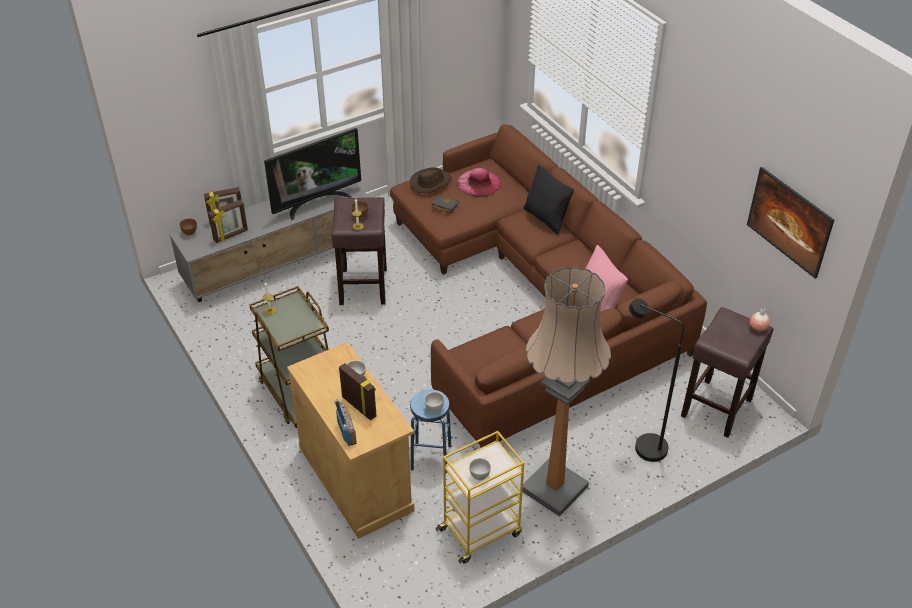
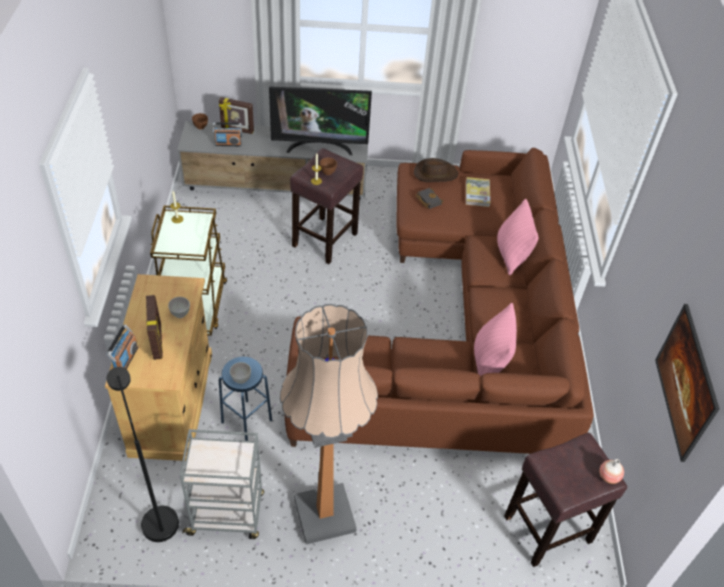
camera: 30 degrees right, 5 degrees up
(231, 235) = (228, 143): picture frame -> radio
(479, 183) = (477, 193): pink hat -> book
(479, 475) = (210, 466): white bowl -> none
(480, 531) = (227, 514): yellow cart -> grey cart
(546, 219) = (511, 255): black pillow -> pink pillow
(642, 445) = (442, 522): black floor lamp -> black floor lamp (157, 516)

